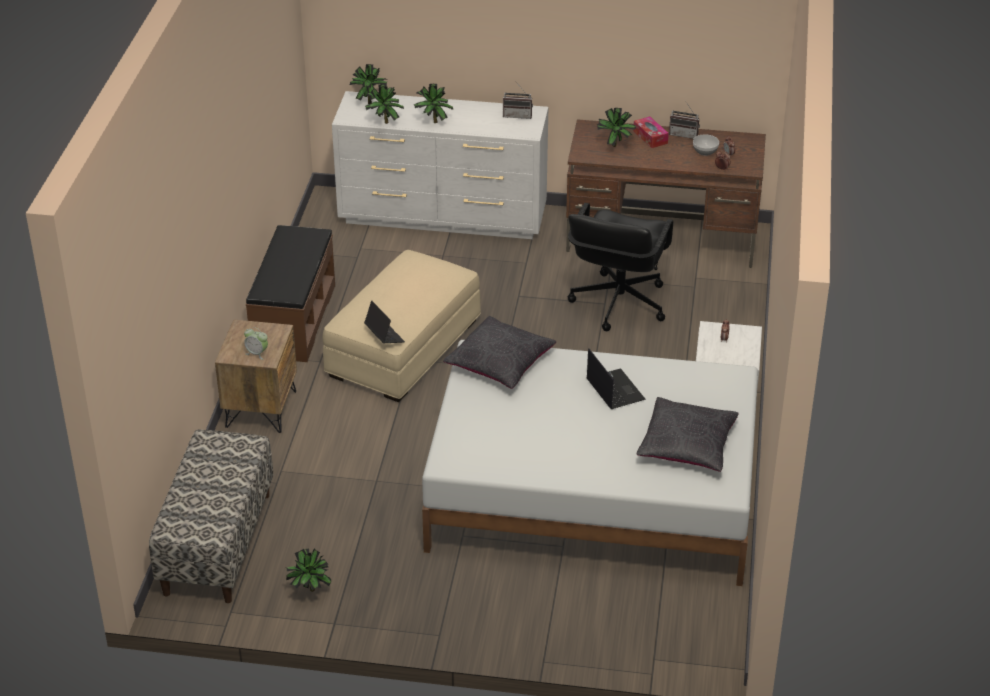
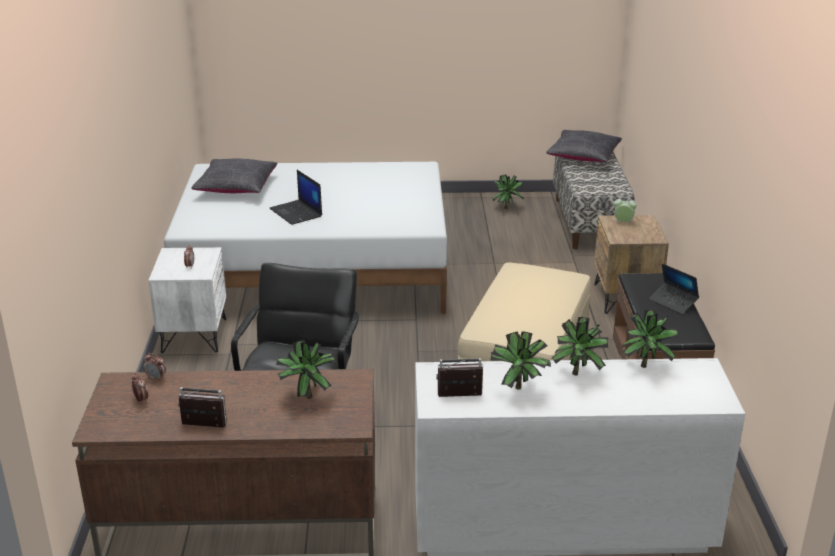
camera: 170 degrees right, 10 degrees down
(369, 102) = (694, 397): potted plant -> potted plant (520, 390)
(384, 336) = (525, 266): laptop -> laptop (673, 302)
(500, 363) = (401, 221): black pillow -> black pillow (583, 156)
(650, 137) = (255, 417): tissue box -> none
(704, 151) = (175, 401): bowl -> none

